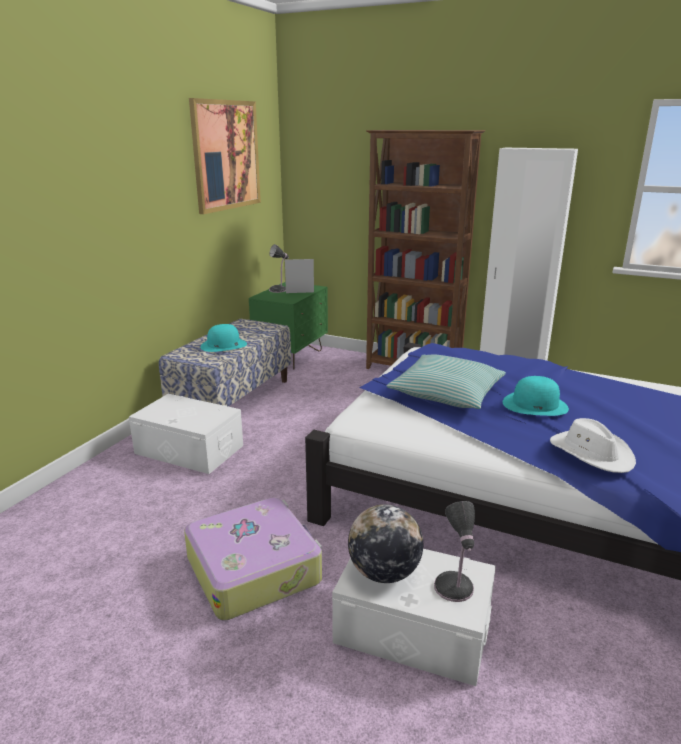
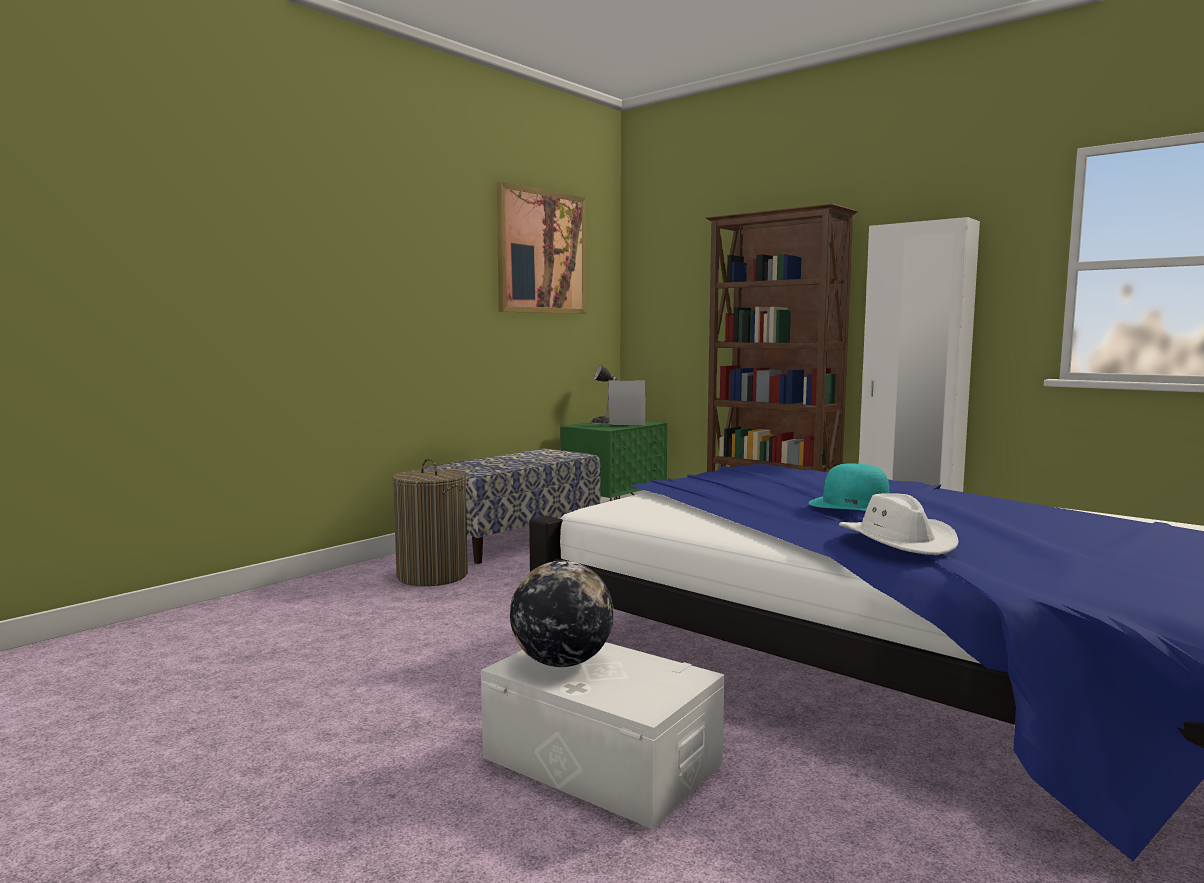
camera: 15 degrees right, 15 degrees down
(189, 449) = (432, 575): white storage box -> laundry basket
(223, 345) = (505, 463): turquoise hat -> none
(254, 568) = (433, 680): suitcase -> none
(447, 392) = (741, 493): pillow -> none
(454, 589) = (645, 686): table lamp -> none

